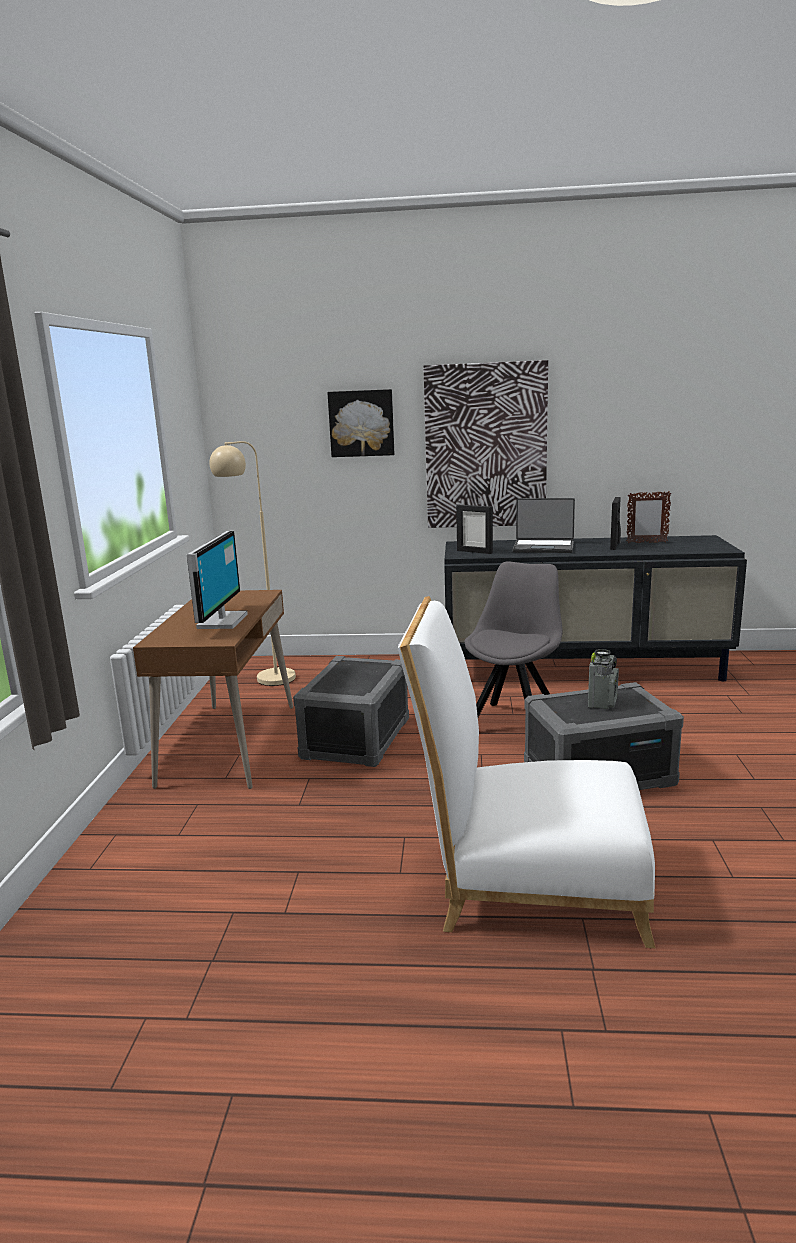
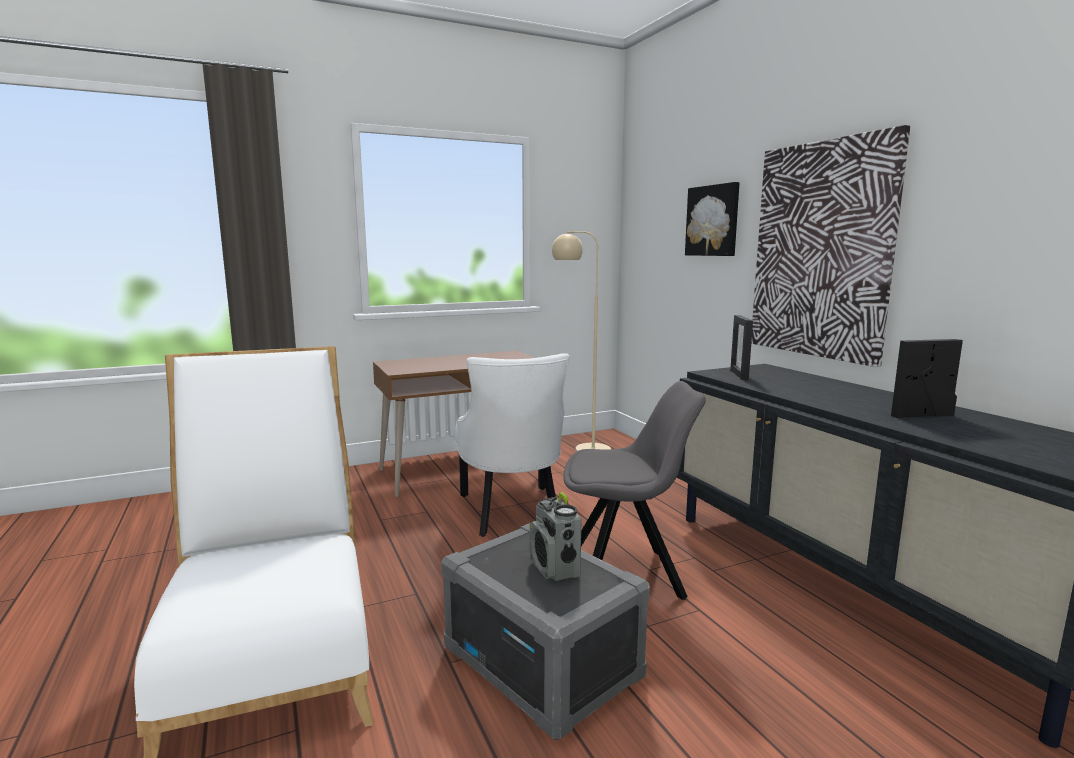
camera: 60 degrees right, 5 degrees down
(220, 621) = (444, 364): monitor -> none
(357, 739) = (511, 510): grey storage box -> white chair
(543, 547) = (822, 391): laptop -> none
(602, 702) = (555, 569): radio -> radio turned 75 degrees clockwise
(646, 542) = (992, 427): picture frame -> none

